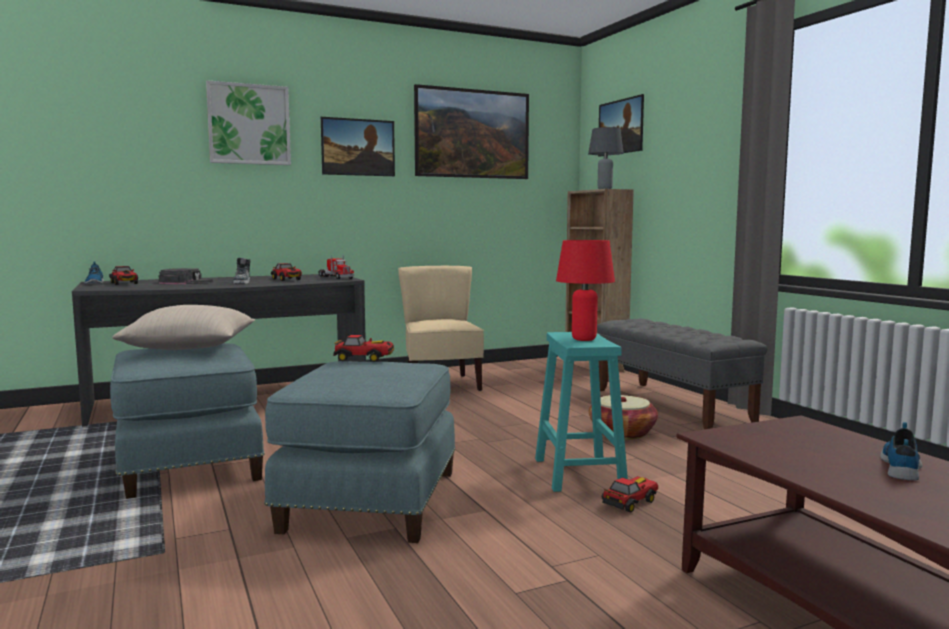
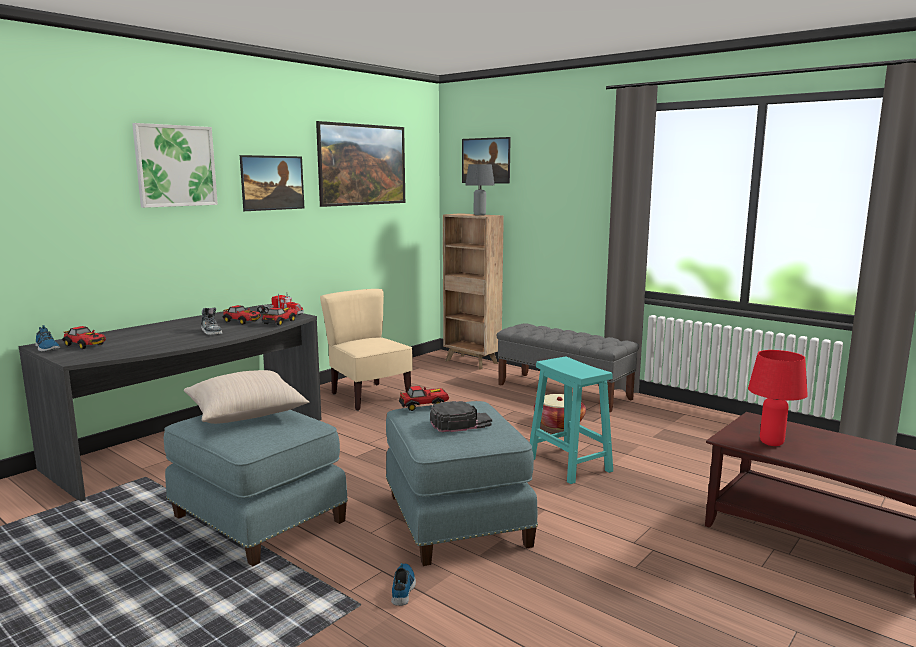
camera: 25 degrees left, 5 degrees up
(186, 282) = (151, 337): black cap -> black cap (460, 422)
(583, 339) = (574, 367): red table lamp -> red table lamp (770, 443)
(630, 502) = (626, 482): toy car -> toy car (280, 322)
(902, 466) = (839, 444): shoe -> shoe (403, 588)

